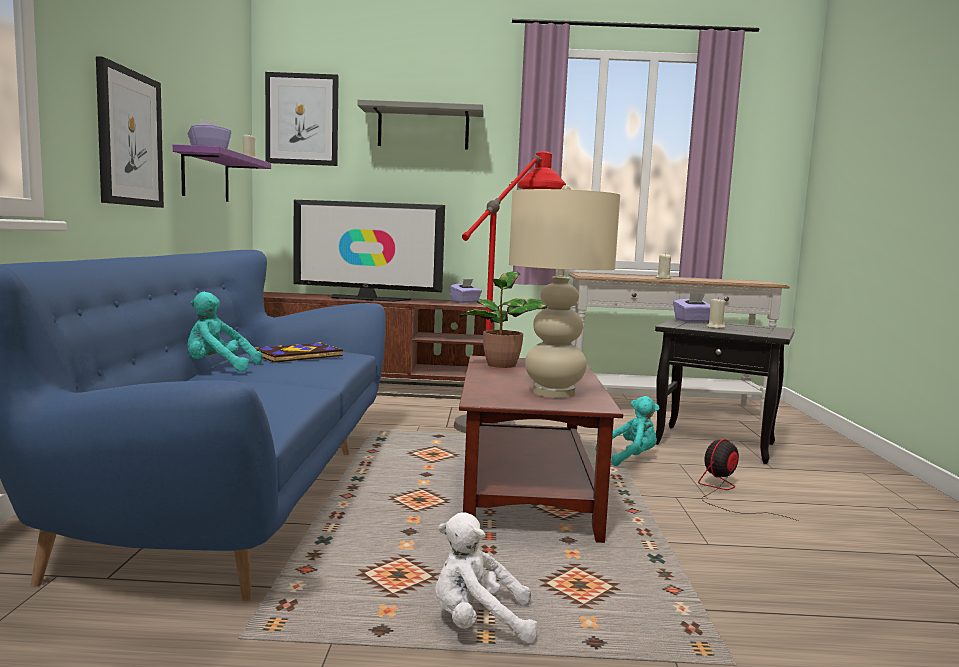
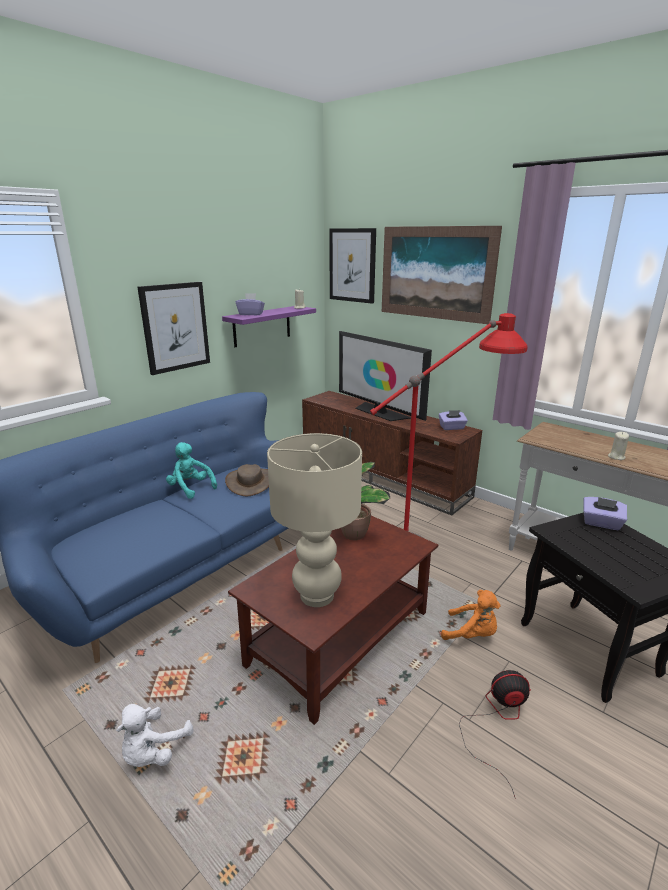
camera: 40 degrees right, 15 degrees up
(299, 356) = (250, 482): book -> brown hat
(423, 128) = (435, 273): grey shelf -> picture
(478, 624) = (154, 752): white plush toy -> white plush toy turned 105 degrees counterclockwise
(630, 458) = (472, 634): turquoise plush toy -> orange plush toy
(715, 327) = (598, 547): beige candle -> none

